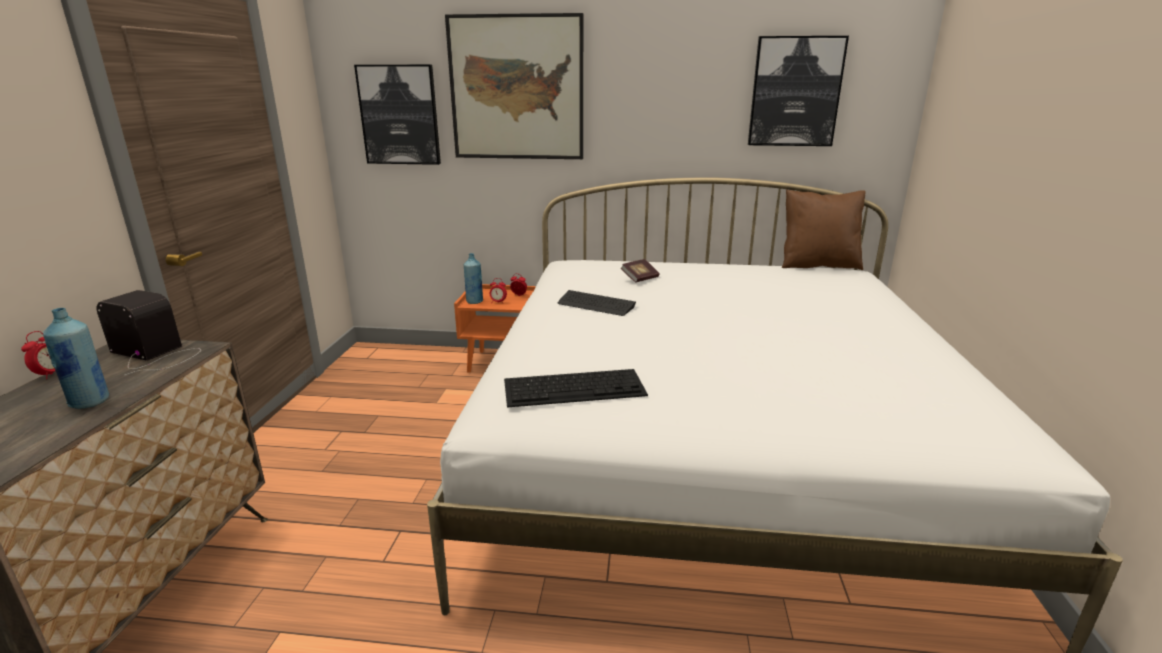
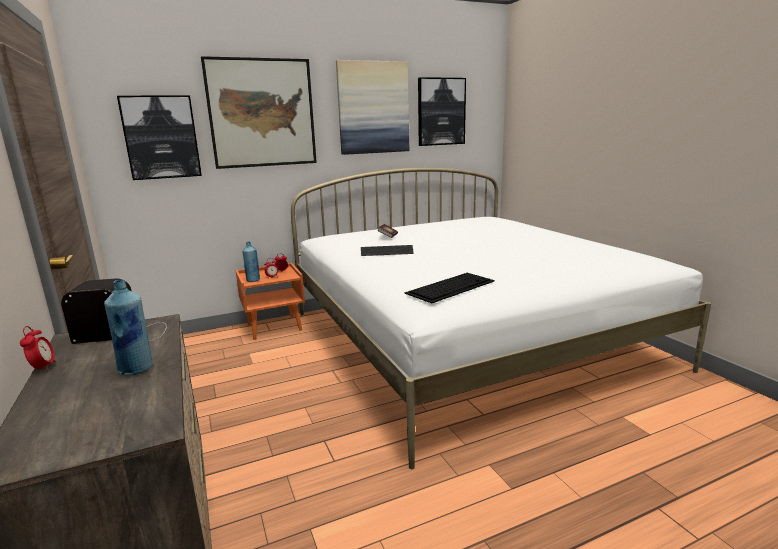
camera: 30 degrees left, 5 degrees down
(677, 84) = (373, 108): none -> picture
(817, 265) = (469, 217): brown pillow -> none

